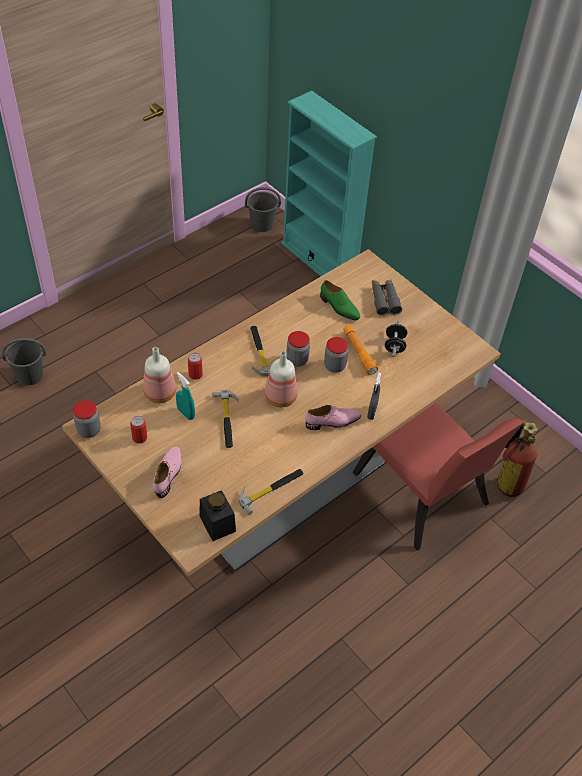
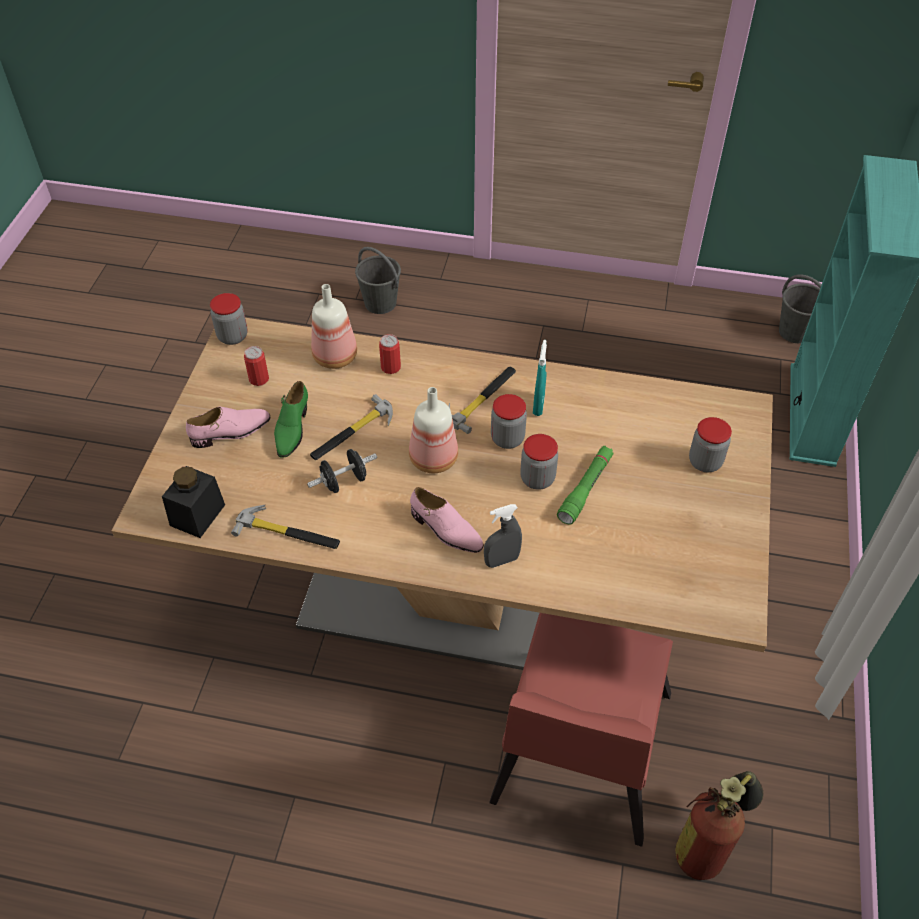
camera: 55 degrees right, 0 degrees up
(186, 413) = (327, 394): turquoise spray bottle -> turquoise spray bottle (538, 405)
(339, 307) = (637, 426): green shoe -> green shoe (292, 429)
(359, 352) = (586, 489): orange flashlight -> green flashlight
(384, 300) = (705, 462): grey binoculars -> jar
(394, 345) = (639, 518): black dumbbell -> black dumbbell (344, 481)

